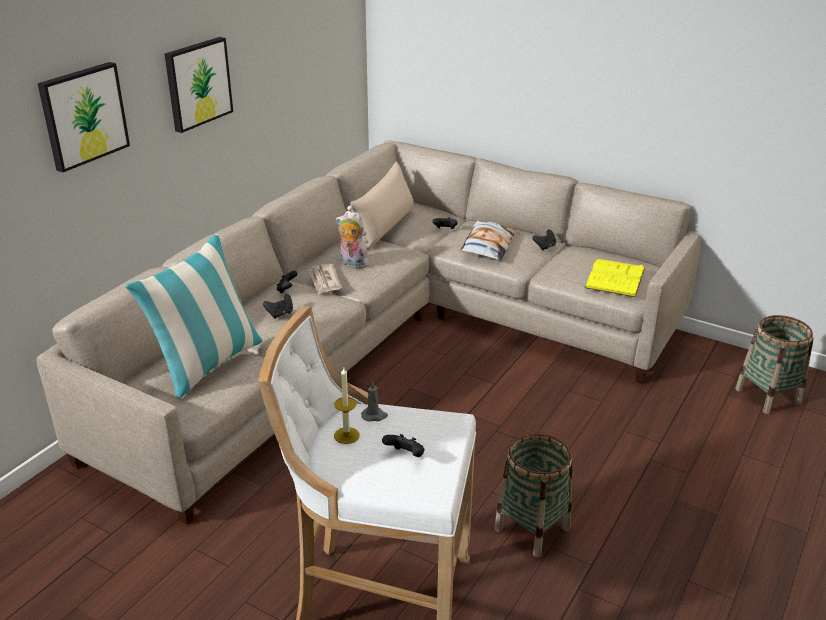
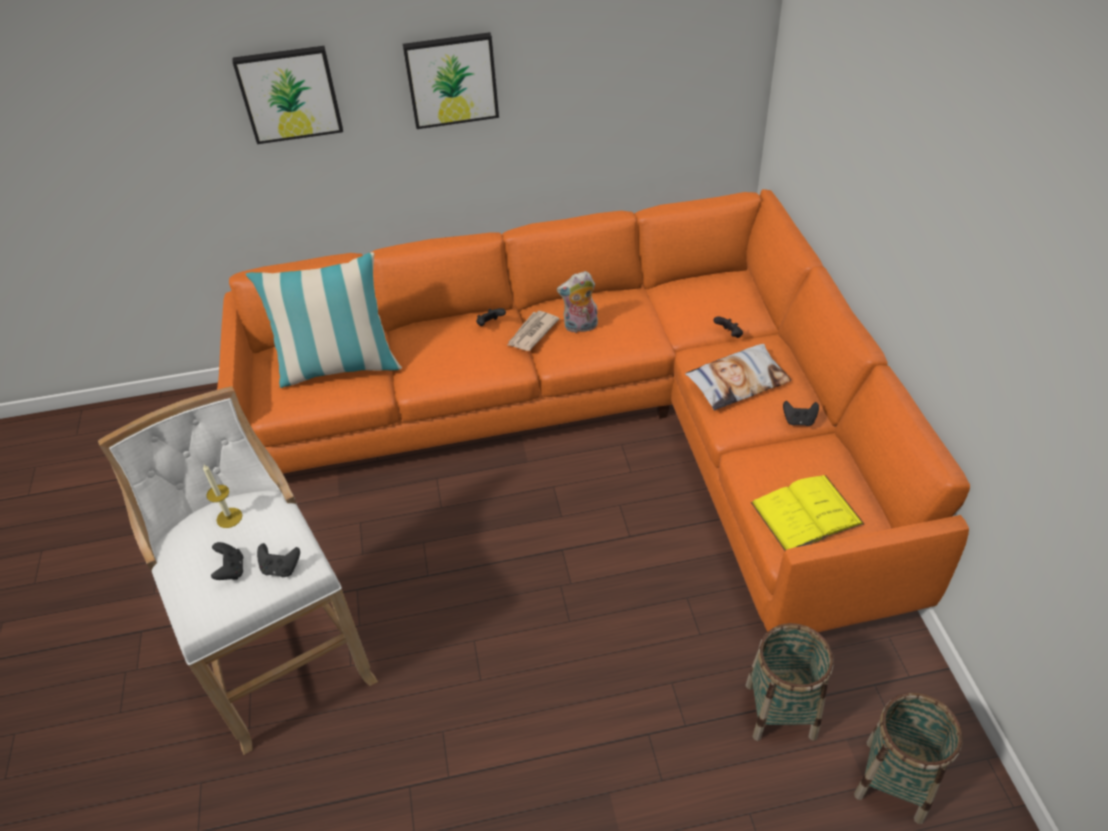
camera: 50 degrees right, 15 degrees up
(280, 314) = (449, 349): black game controller -> black game controller (281, 568)
(352, 264) = (580, 327): plush toy -> plush toy turned 90 degrees counterclockwise
(374, 416) = (270, 515): grey candle -> none
(384, 227) = (674, 297): beige pillow -> none
(393, 340) = (609, 424): beige sofa -> orange sofa
(532, 528) = (453, 701): basket -> basket (780, 710)

